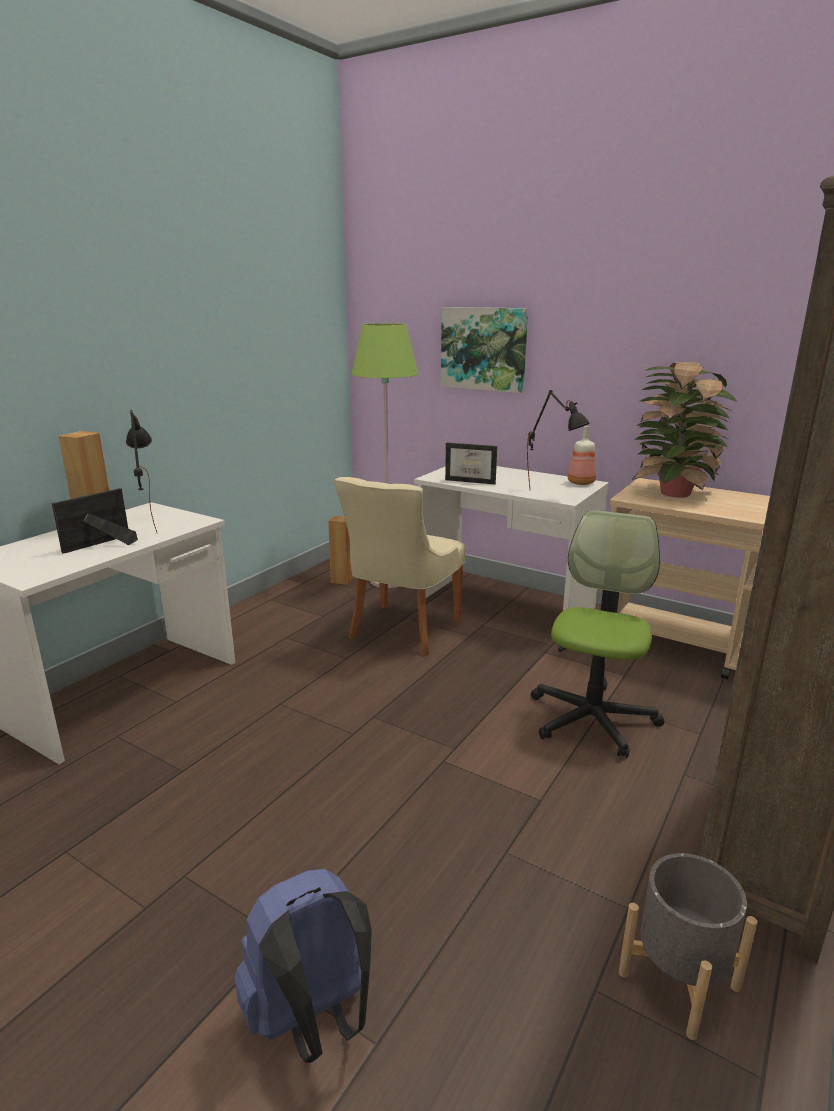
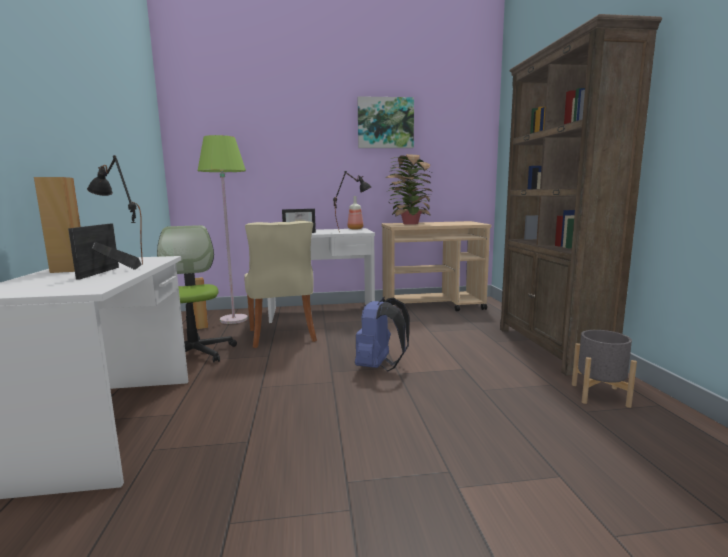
camera: 40 degrees left, 10 degrees down
(313, 1020) = (523, 487): blue backpack -> blue backpack (379, 367)
(484, 349) = (277, 158): picture -> picture (385, 123)
(592, 719) = (434, 337): office chair -> office chair (194, 353)

